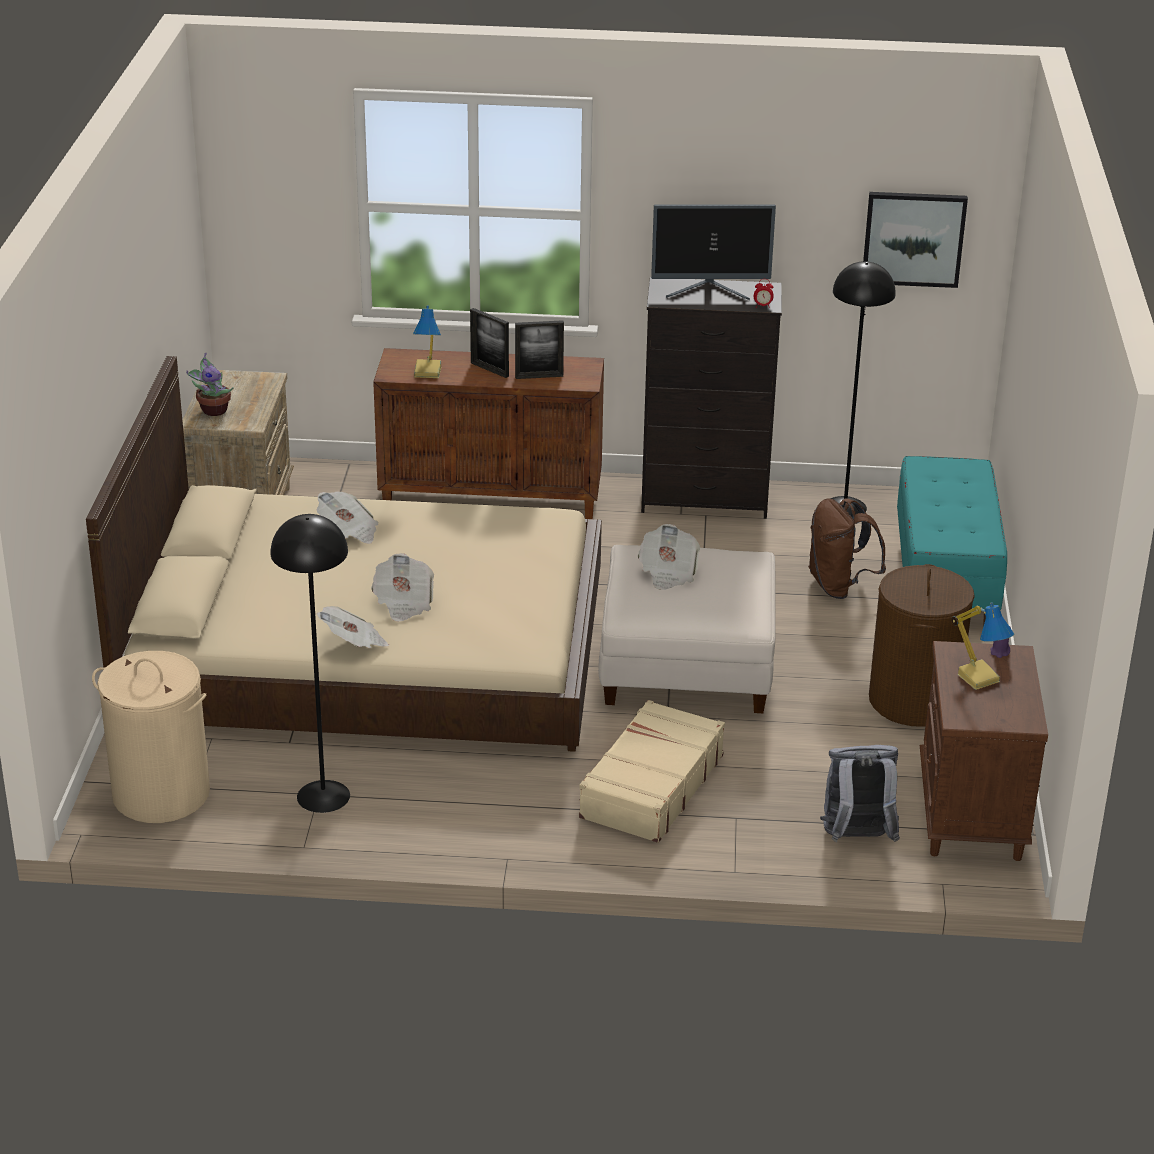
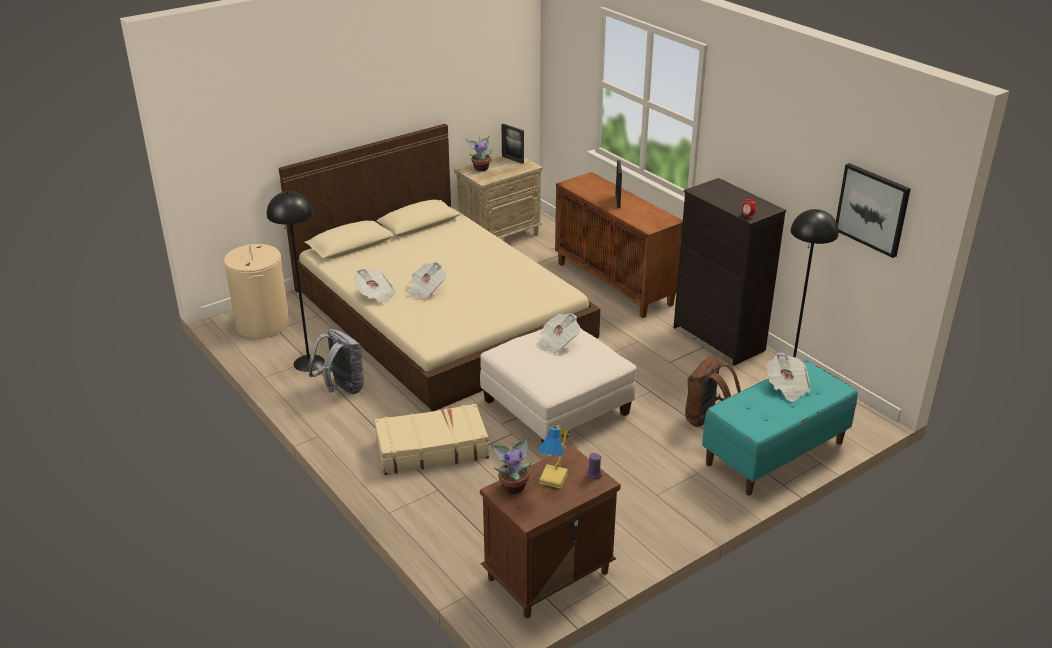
camera: 50 degrees right, 0 degrees up
(349, 532) = (467, 251): newspaper -> newspaper (787, 387)
(429, 371) = (588, 190): table lamp -> none
(539, 376) = (634, 215): picture frame -> picture frame (512, 159)
(710, 291) = (734, 197): monitor -> none
(856, 838) = (470, 542): grey backpack -> grey backpack (342, 389)
(914, 701) = (633, 500): brown laundry basket -> none
(962, 706) = (513, 486): none -> potted plant

